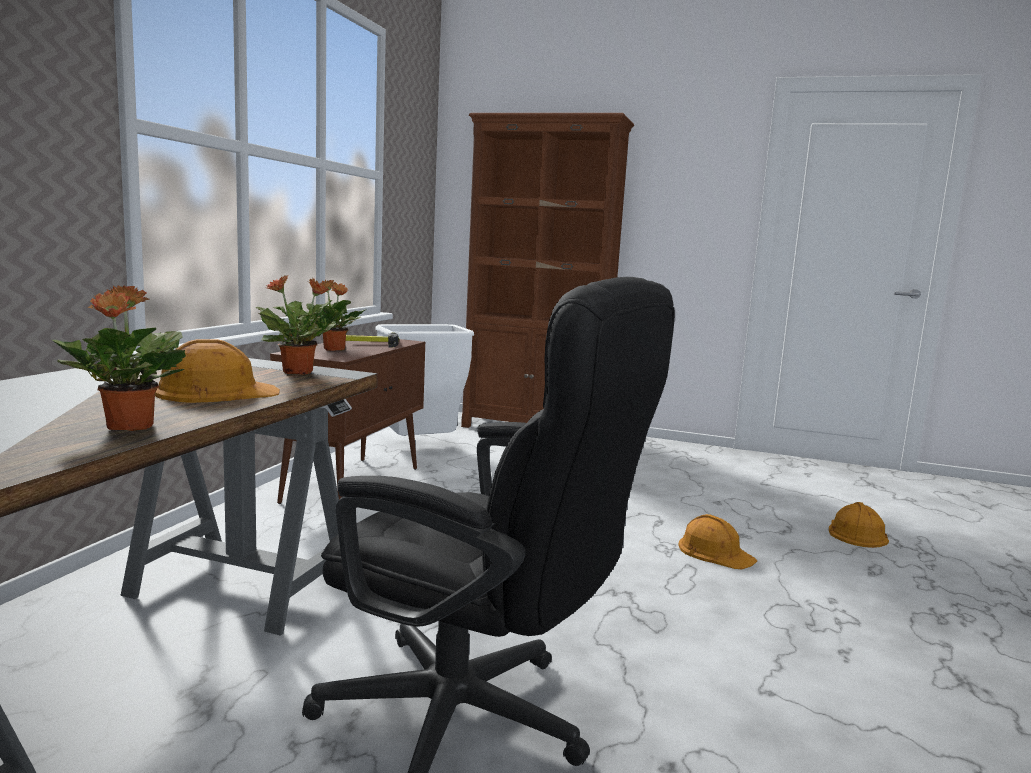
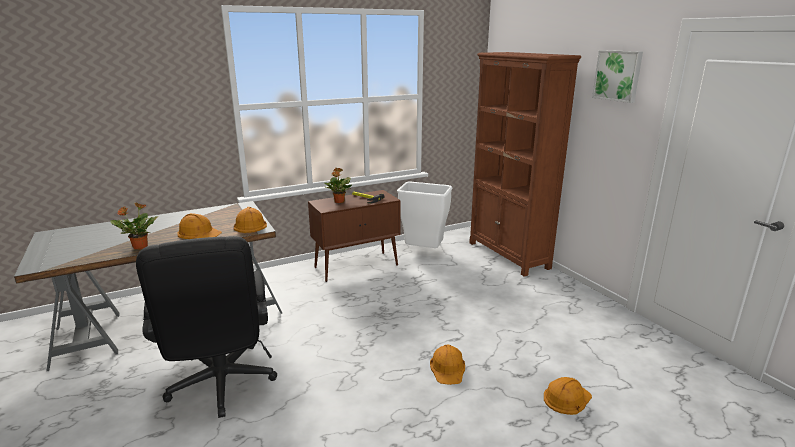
camera: 45 degrees right, 10 degrees up
(299, 372) = (250, 225): potted plant -> orange hard hat
(691, 147) = (618, 75): none -> picture

